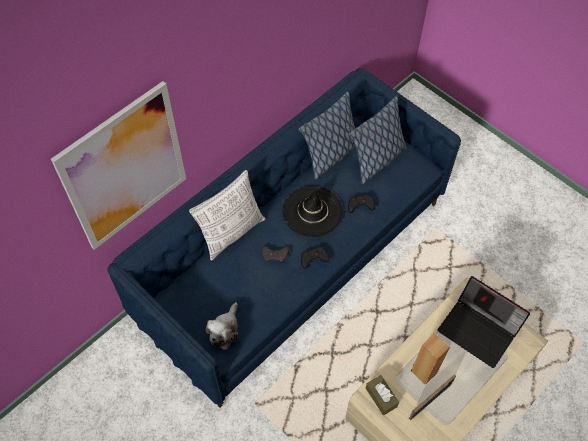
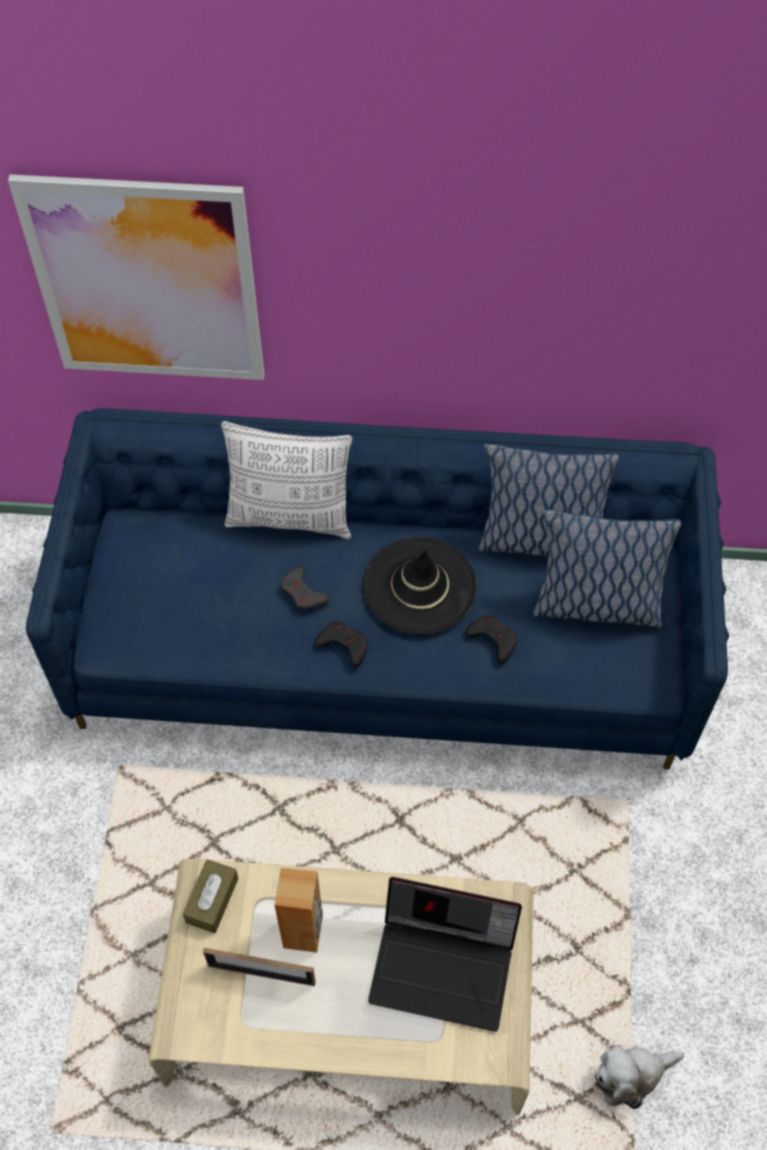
camera: 50 degrees right, 0 degrees up
(224, 330) = (136, 622): plush toy -> plush toy (630, 1075)
(479, 330) = (445, 965): laptop -> laptop turned 75 degrees counterclockwise

